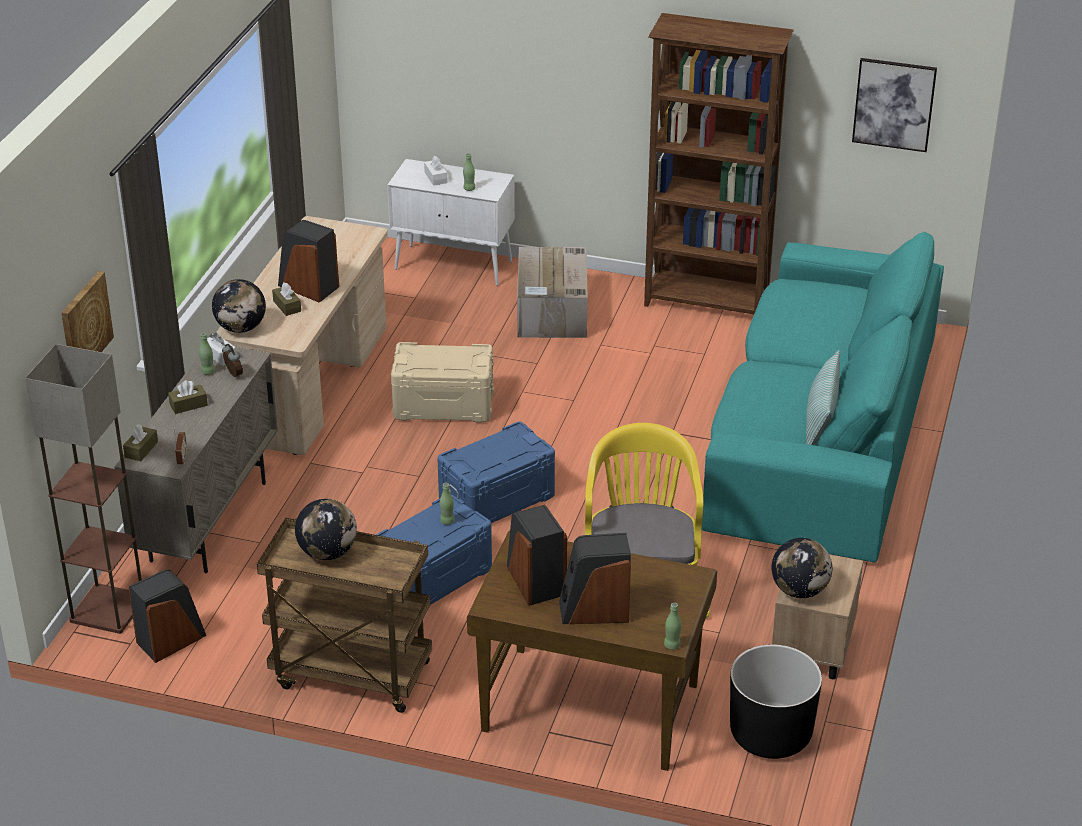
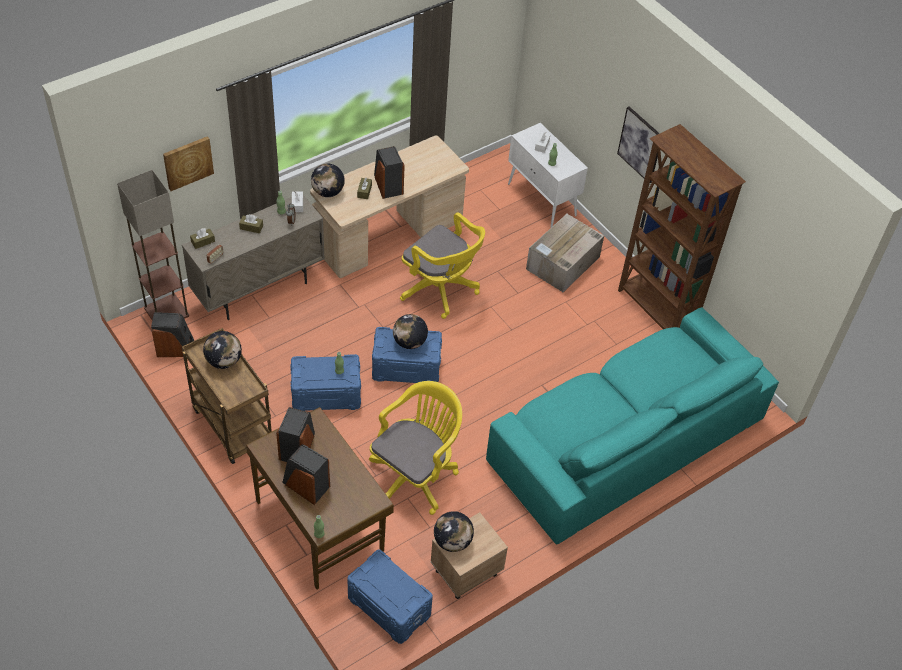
camera: 35 degrees right, 15 degrees up
(443, 405) = (441, 290): beige storage box -> yellow office chair
(495, 450) = (409, 342): none -> globe
(770, 734) = (388, 607): black planter -> blue storage box
(820, 420) = (585, 441): pillow -> none
(894, 104) = (790, 265): picture -> picture (640, 144)

